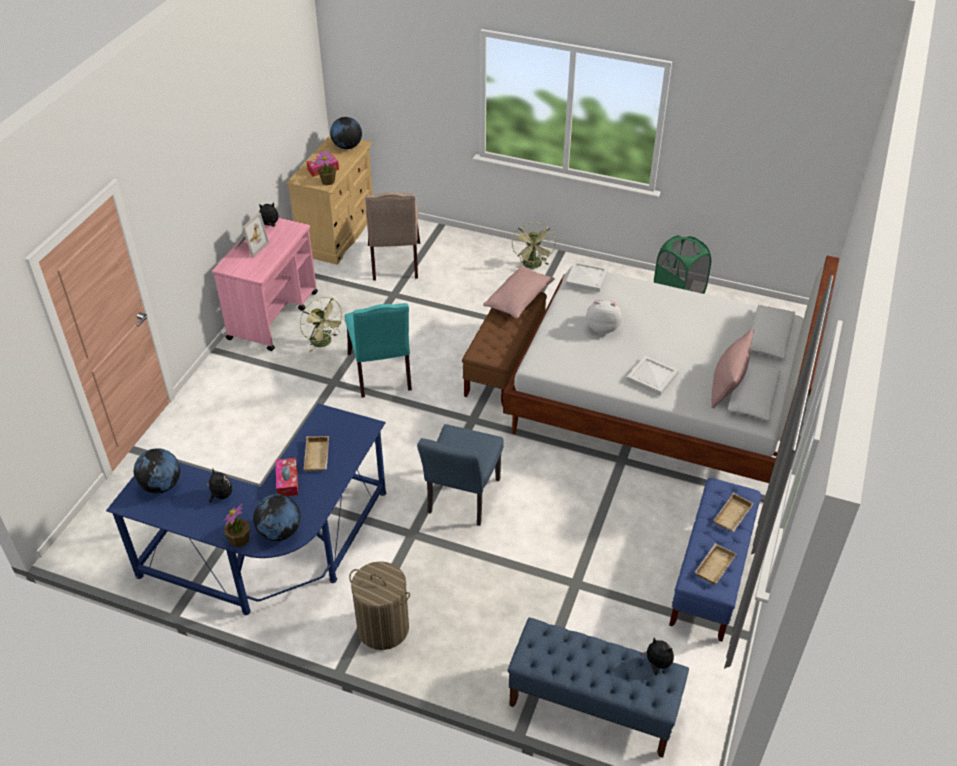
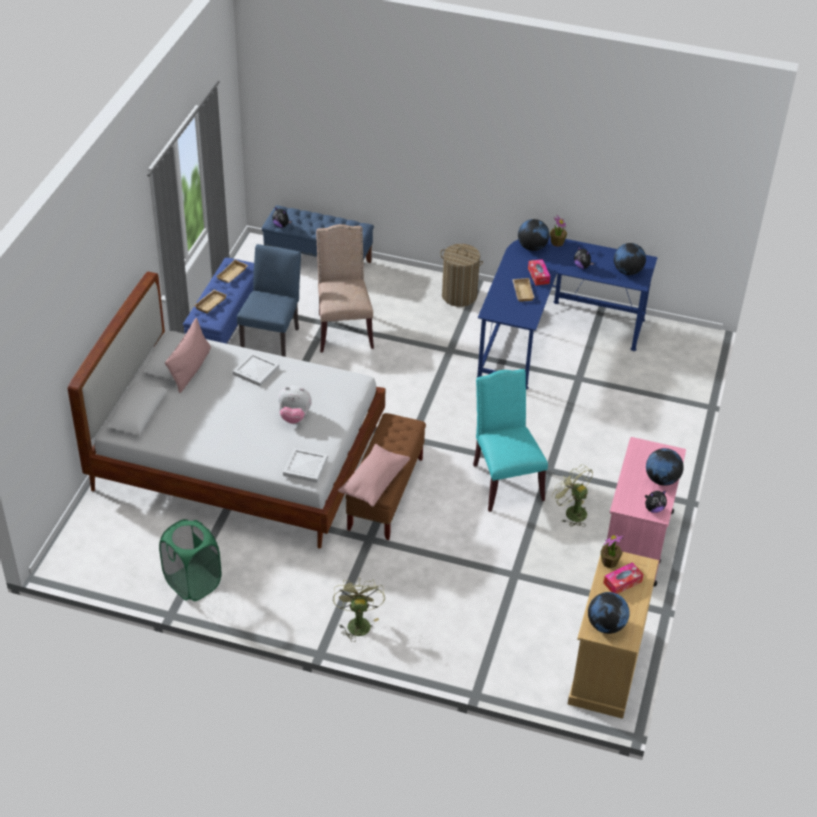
camera: 175 degrees right, 0 degrees up
(250, 246) = (661, 479): picture frame -> globe
(395, 263) = (523, 620): beige chair -> beige chair (343, 329)
(461, 500) = (415, 374): blue chair -> blue chair (272, 337)

